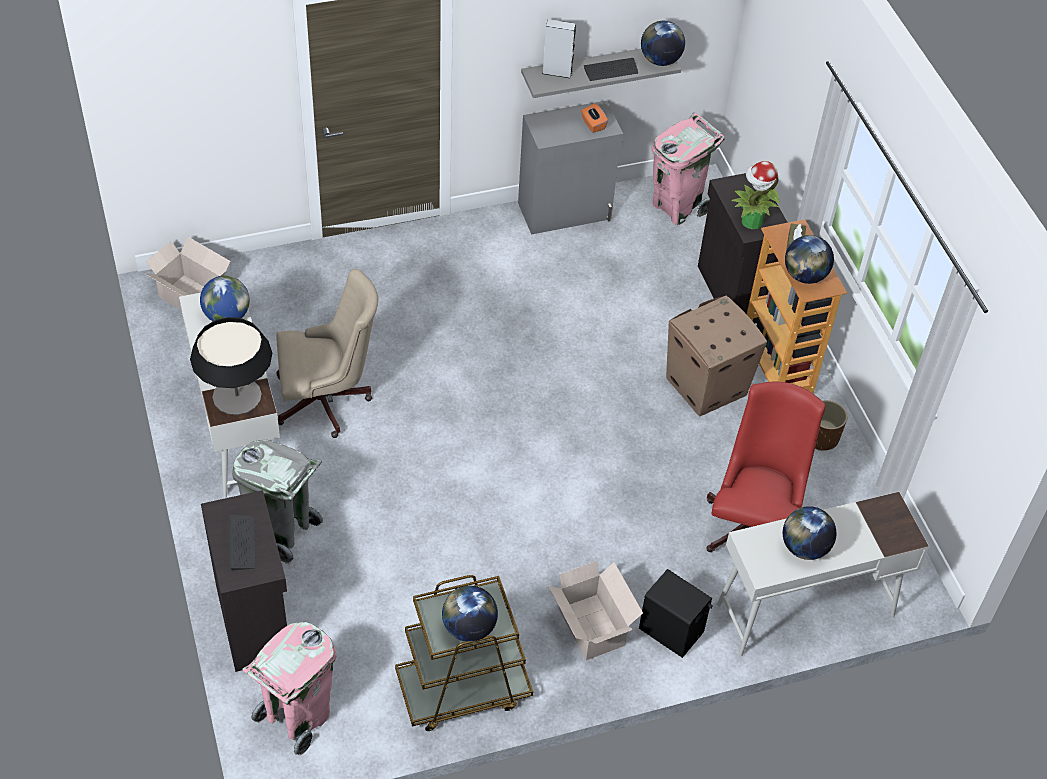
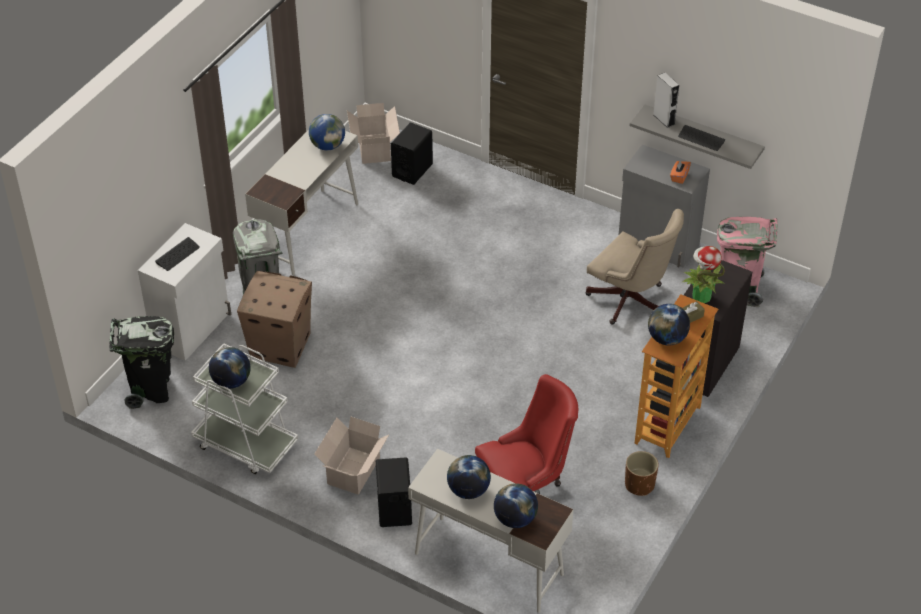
camera: 50 degrees right, 5 degrees down
(237, 396) = (278, 188): table lamp -> none
(254, 620) = (192, 329): black cabinet -> white cabinet
(259, 294) = (412, 170): none -> black speaker
(297, 717) = (151, 390): pink trash can -> black trash can
(328, 401) = (373, 251): beige office chair -> beige office chair (630, 302)
(462, 689) = (245, 444): brown cart -> white cart
(660, 60) = (744, 153): globe -> globe (515, 519)
(705, 387) = (605, 401): cardboard box -> cardboard box (279, 345)

